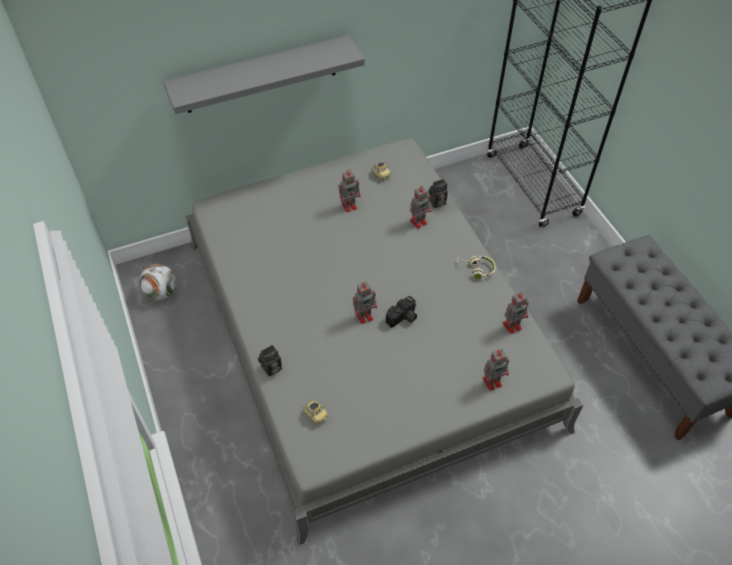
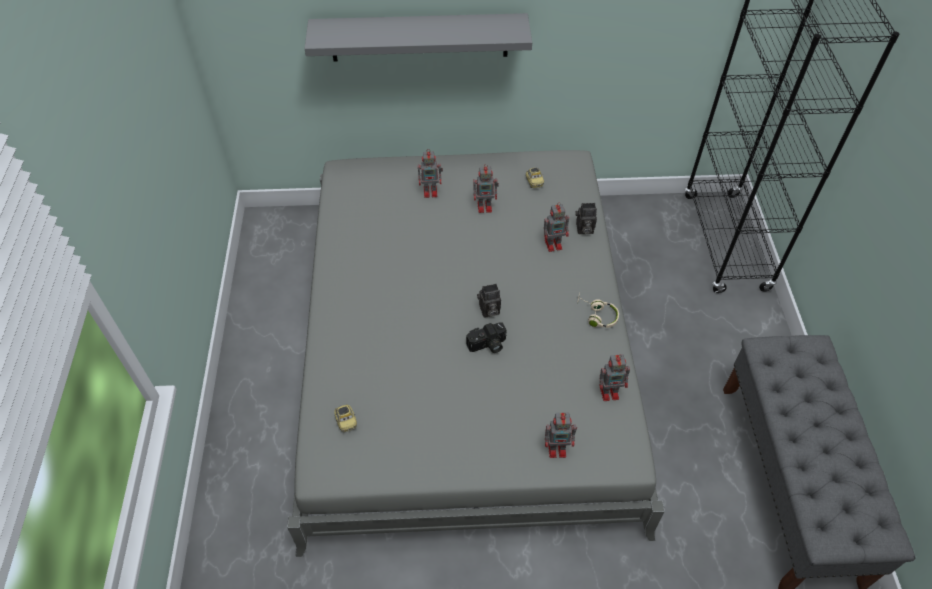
camera: 20 degrees right, 0 degrees up
(161, 292) = (276, 248): football -> none
(271, 369) = (323, 357): camera -> camera (488, 311)
(365, 315) = (447, 330): toy robot -> toy robot (431, 191)

